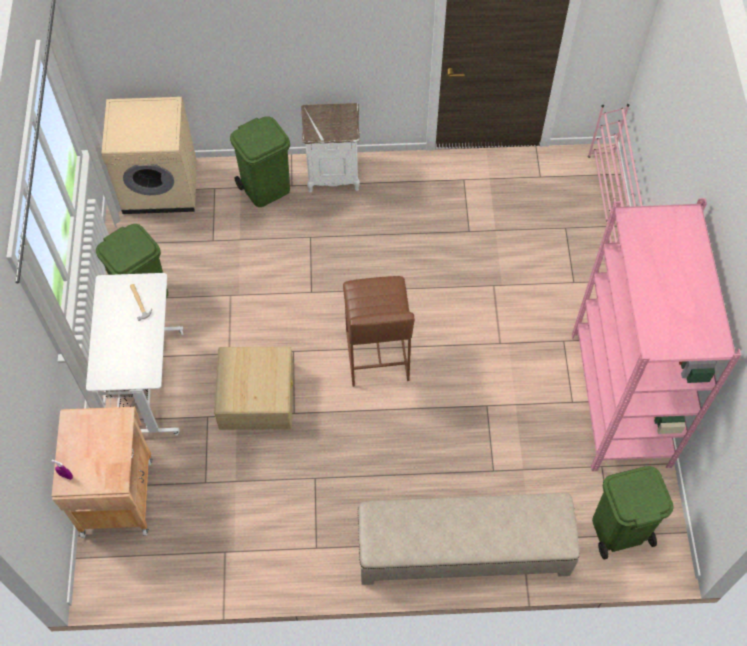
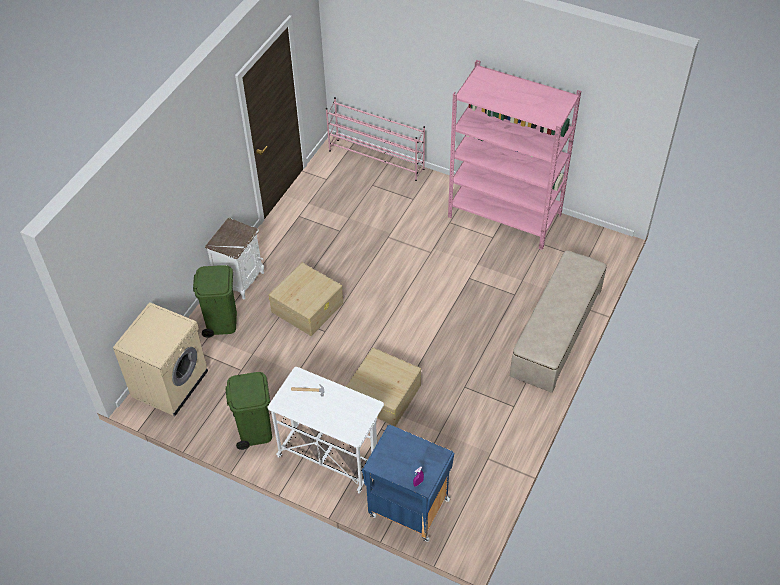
camera: 60 degrees left, 10 degrees down
(117, 495) = (408, 507): brown cart -> blue cart
(335, 257) = (308, 307): none -> beige storage box
(377, 357) = (398, 317): brown stool -> none
(618, 530) = (585, 255): green trash can -> none

